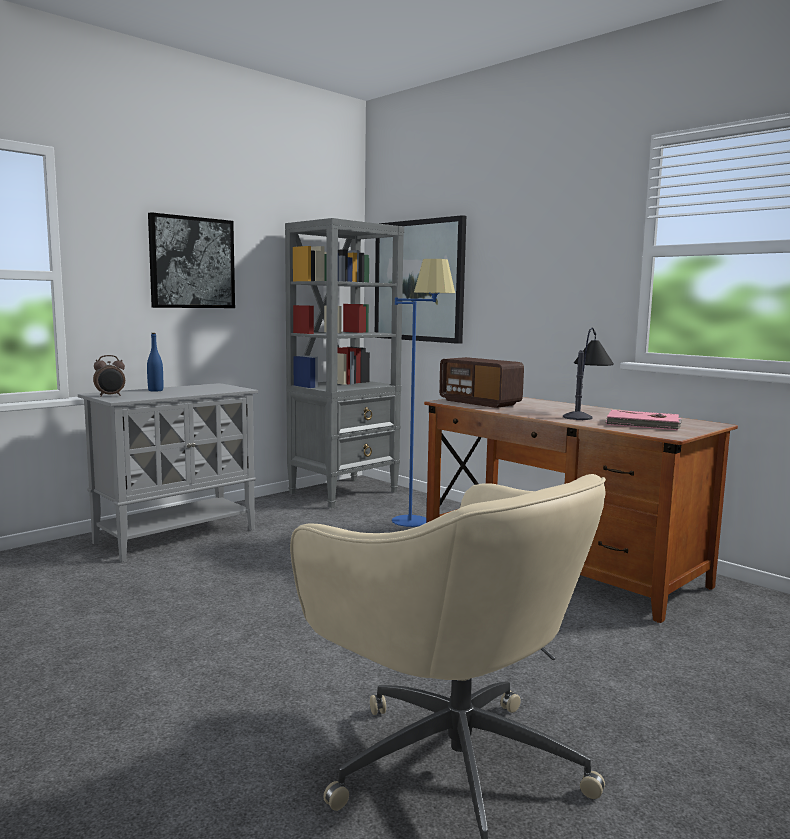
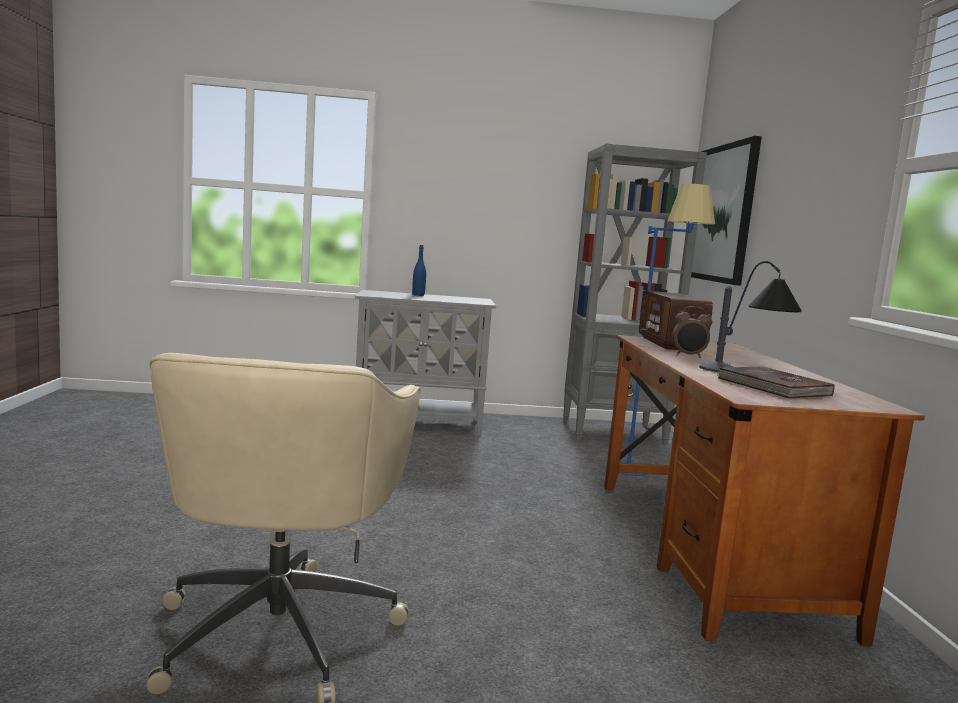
camera: 40 degrees right, 0 degrees up
(110, 396) = (373, 293): alarm clock -> alarm clock (688, 356)
(192, 263) = (487, 188): picture -> none
(643, 424) = (773, 387): pink book -> brown book

